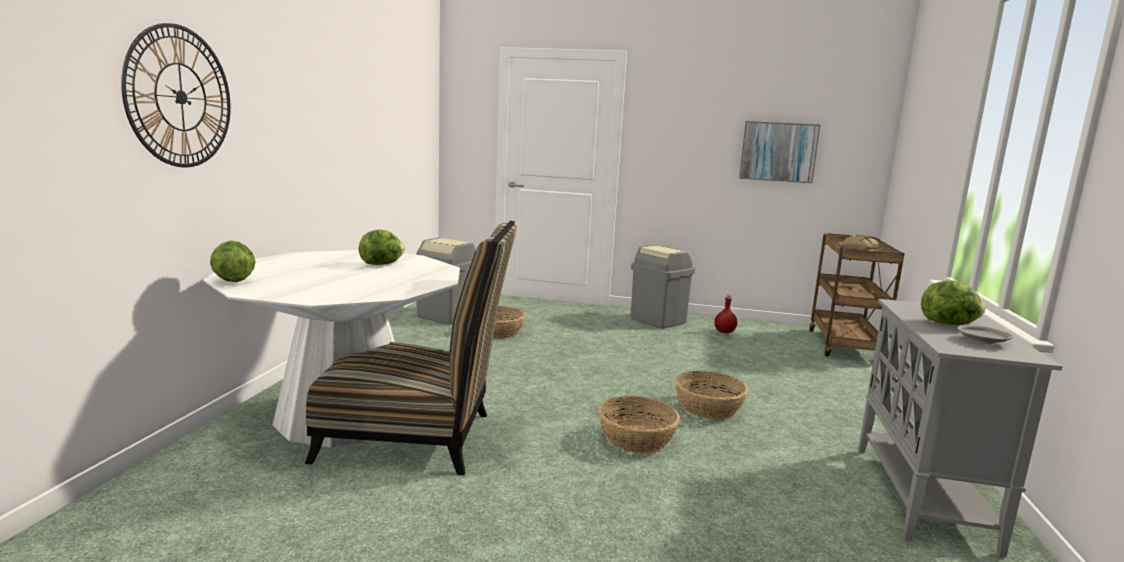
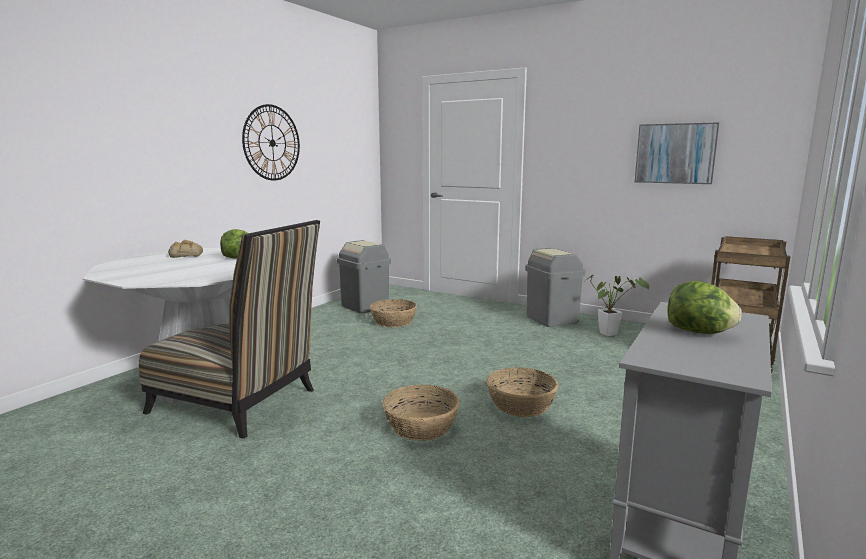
camera: 20 degrees right, 0 degrees up
(180, 97) = (77, 129): wall clock -> wall clock (272, 143)
(232, 281) = (108, 267): lettuce -> none
(725, 332) = (611, 333): red bottle -> potted plant
(858, 247) = (753, 251): bread -> bread (186, 255)
(983, 341) = (707, 354): grey plate -> none

